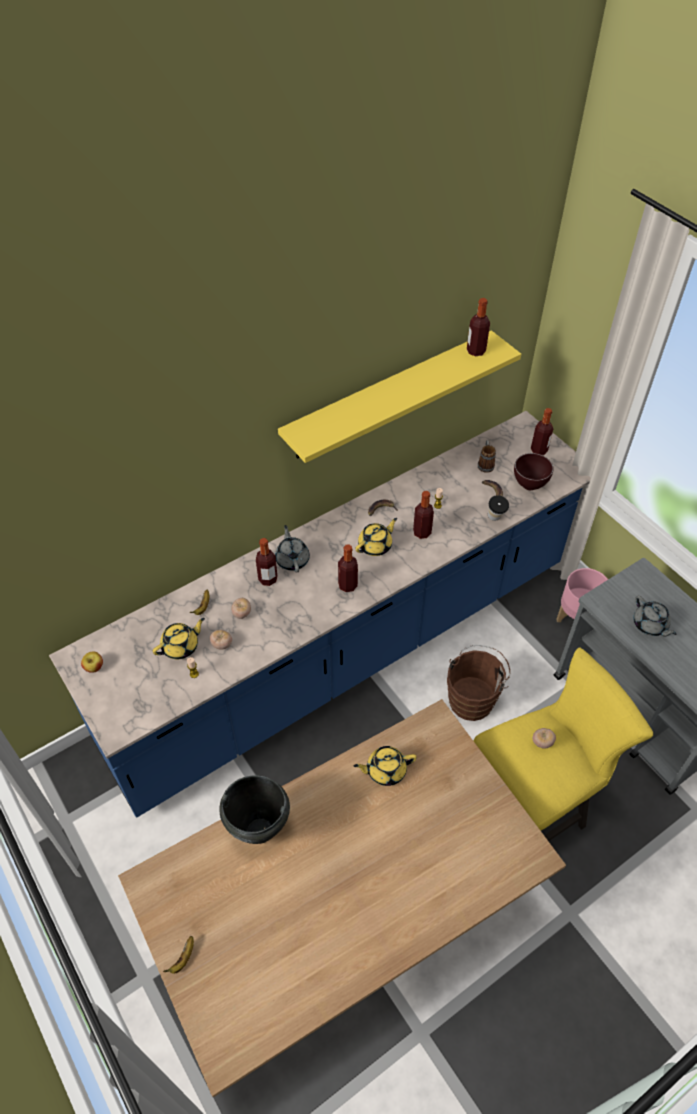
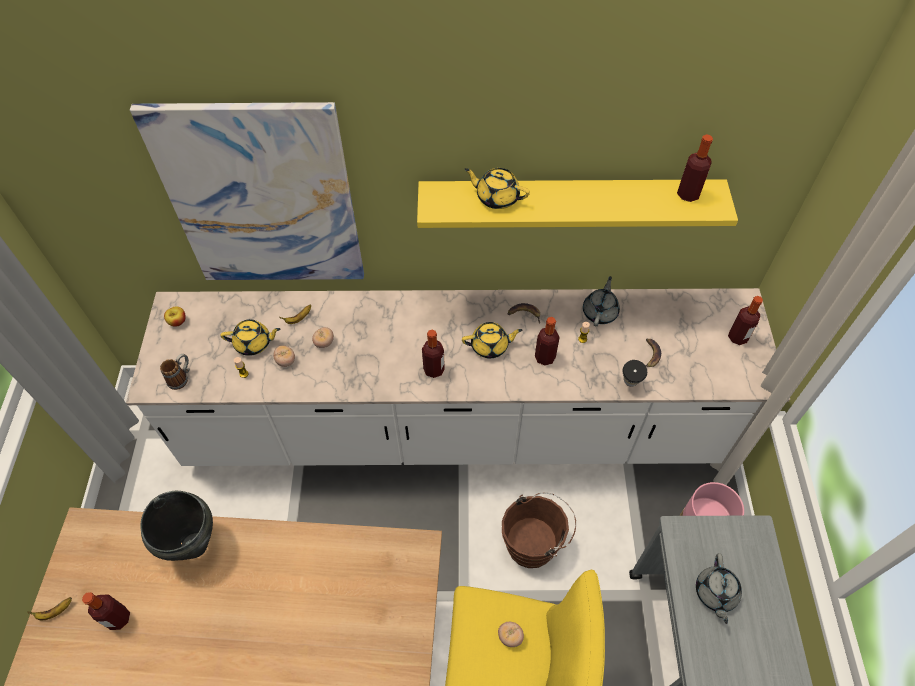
camera: 35 degrees right, 5 degrees up
(149, 505) = (262, 199): none -> picture
(268, 579) = (370, 324): bottle -> bottle (118, 618)
(292, 559) = (406, 317): grey teapot -> grey teapot (600, 312)
(348, 649) = (458, 428): blue counter -> white counter
(385, 770) = (336, 564): yellow teapot -> yellow teapot (496, 197)
(485, 464) = (667, 322): mug -> mug (181, 378)
(530, 486) = (696, 370): brown bowl -> none

